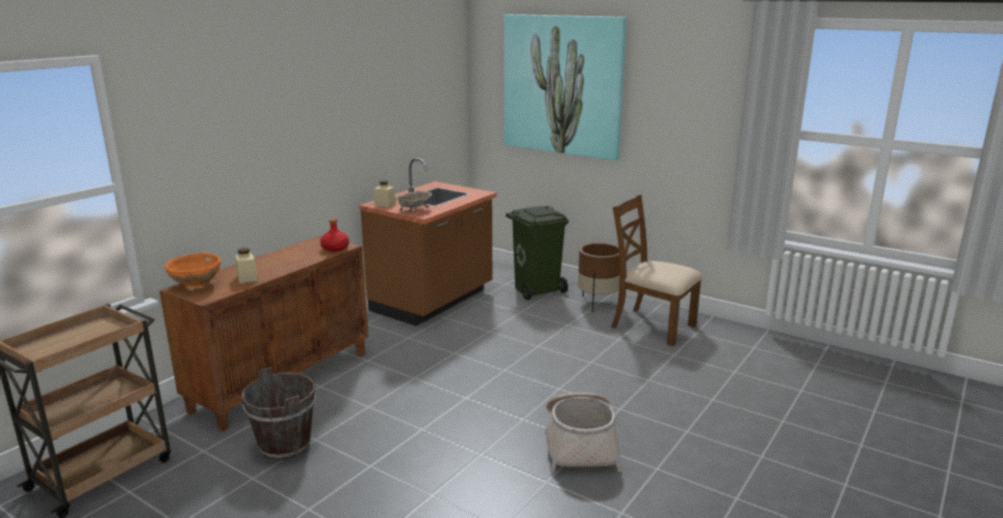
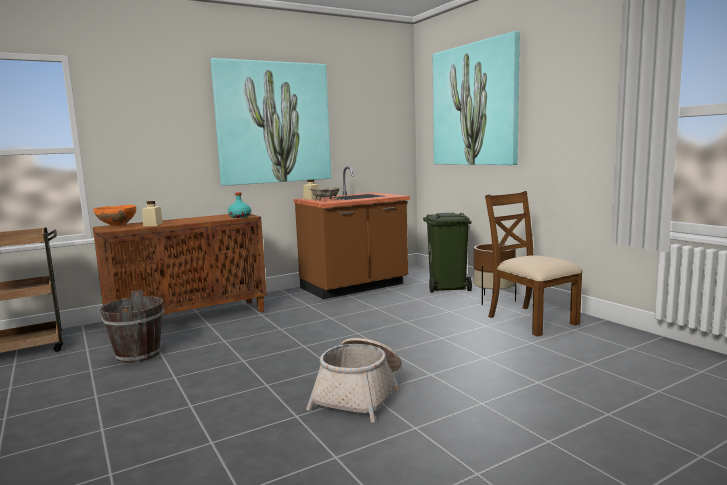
camera: 25 degrees right, 10 degrees down
(334, 112) = (273, 123): none -> picture
(335, 248) = (240, 216): red bottle -> turquoise bottle

